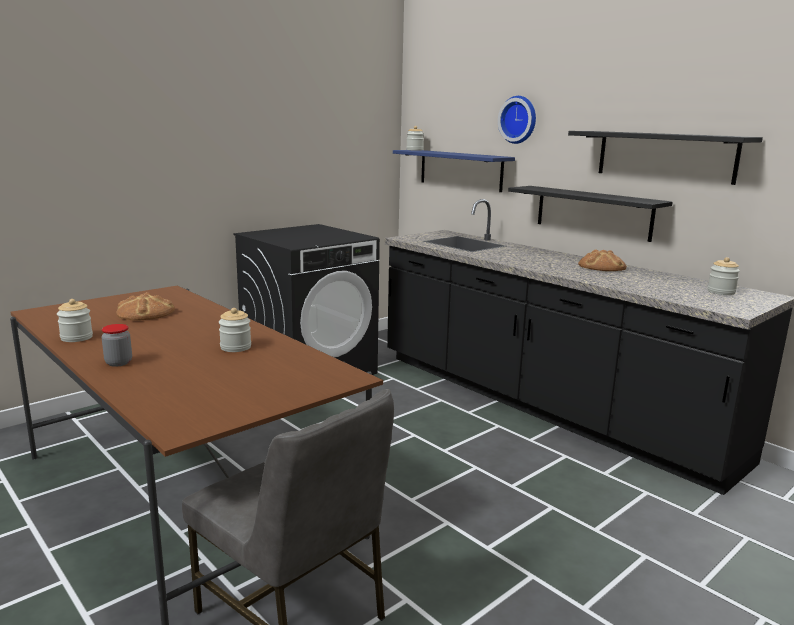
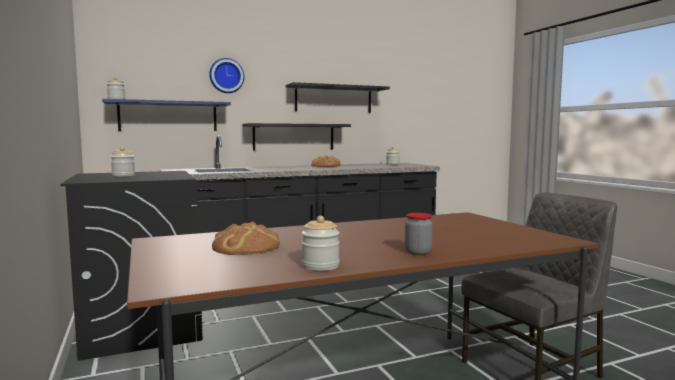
camera: 70 degrees left, 10 degrees down
(235, 347) = (390, 228): jar -> jar (123, 176)

